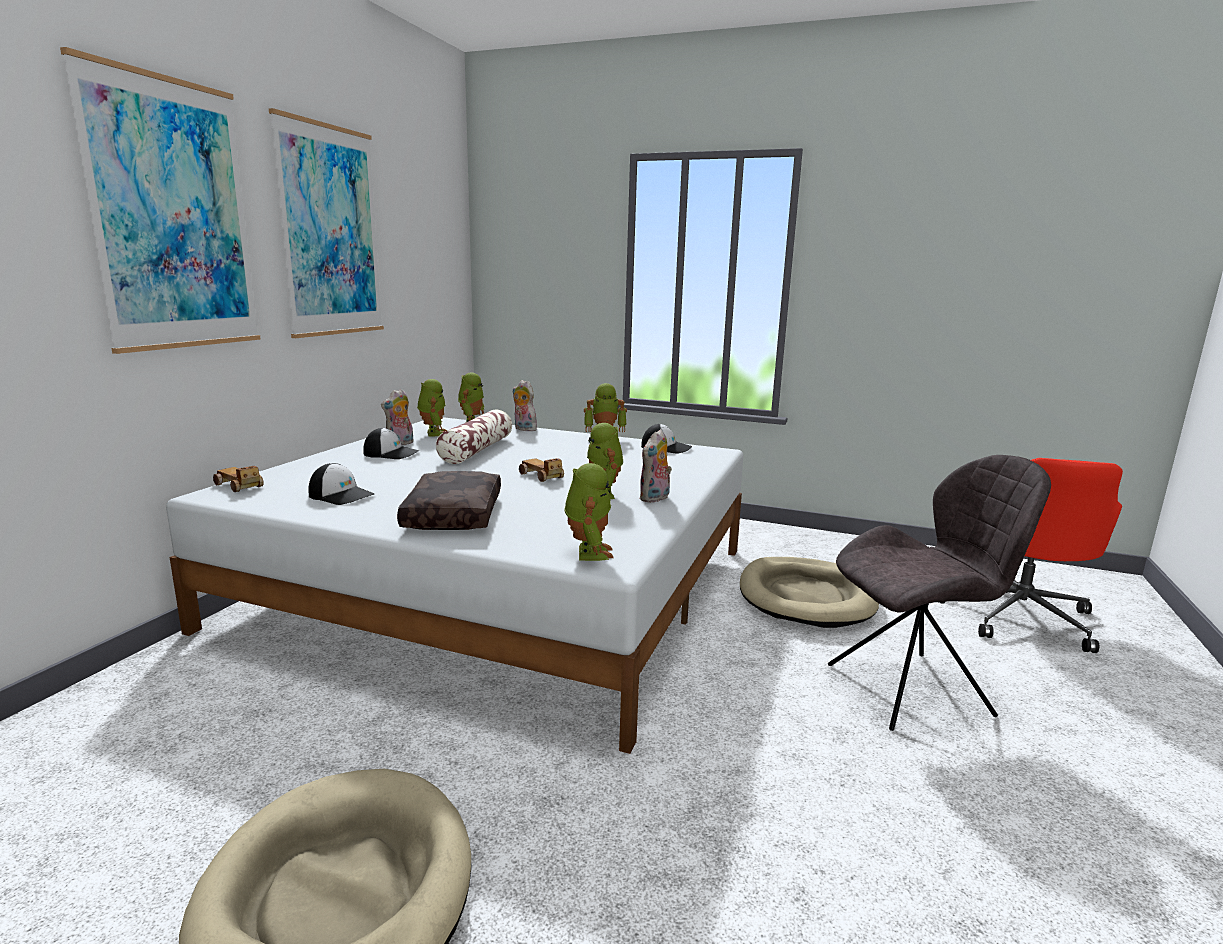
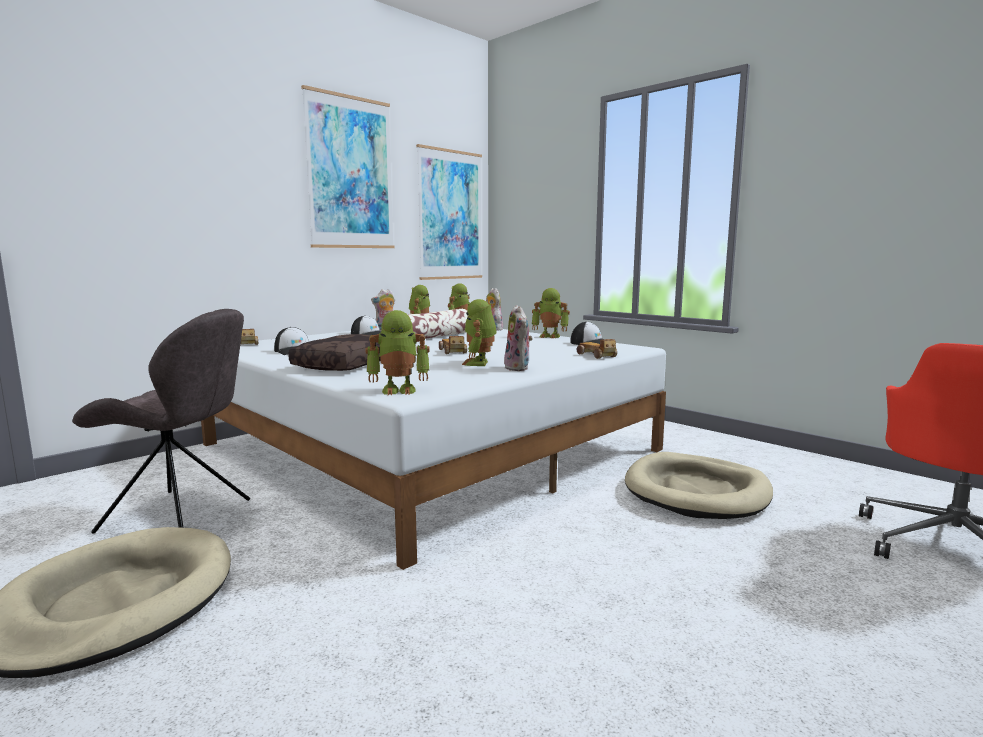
camera: 25 degrees right, 5 degrees down
(173, 216) = (220, 157): picture -> picture (450, 215)
(588, 552) = (399, 390): toy robot -> toy robot turned 60 degrees clockwise
(655, 498) = (519, 368): plush toy -> plush toy turned 75 degrees counterclockwise
(699, 468) = (596, 356): none -> toy car
(913, 689) = (736, 583): grey chair -> grey chair (180, 516)

